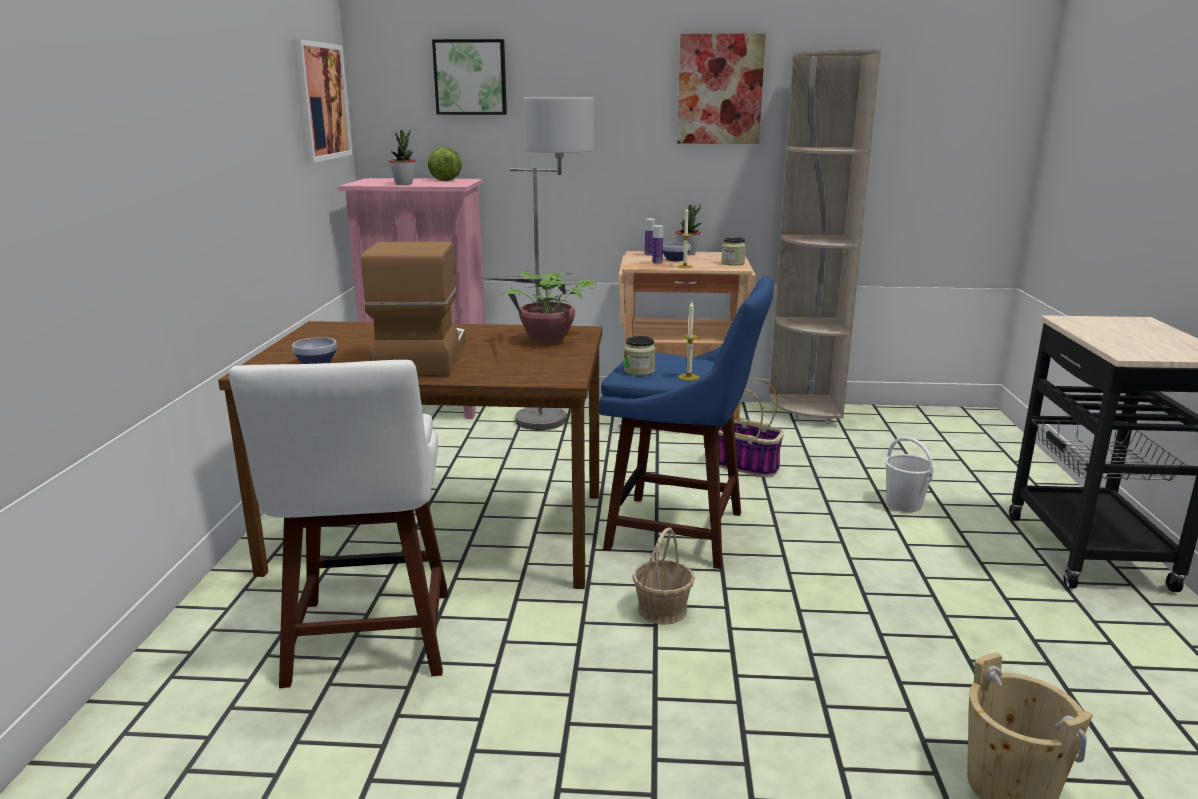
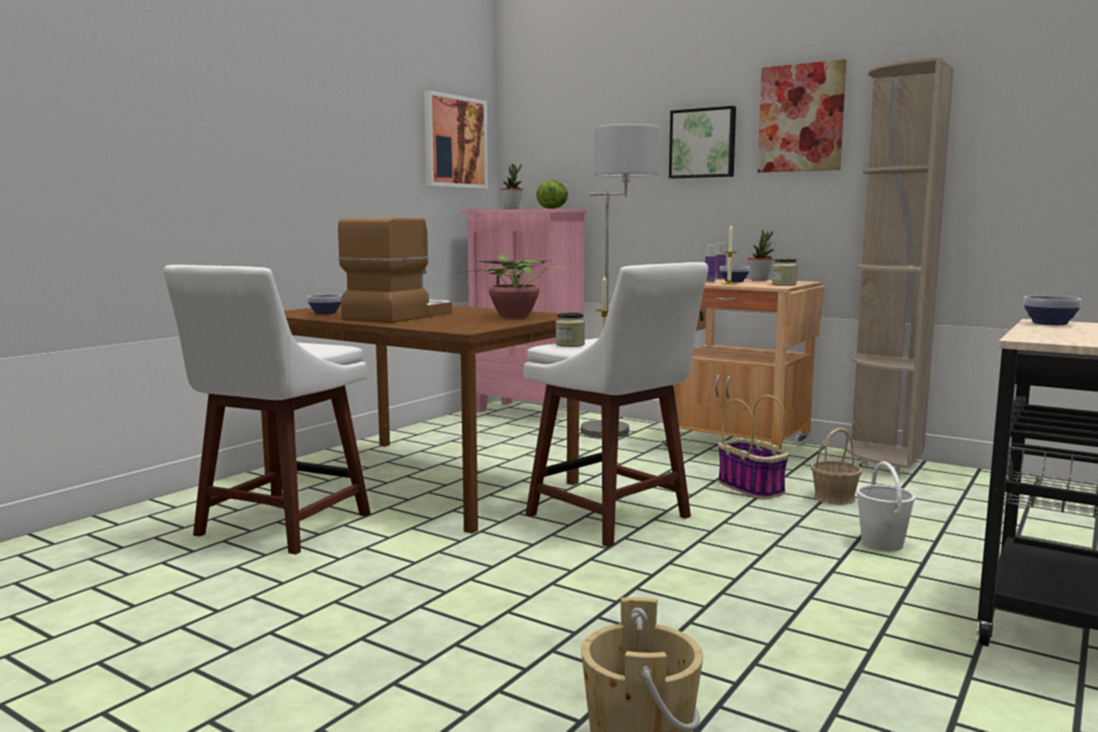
camera: 30 degrees right, 10 degrees down
(470, 77) = (585, 122): picture -> picture (703, 143)
(662, 610) = (513, 559): basket -> basket (834, 498)
(682, 532) = (613, 518): blue stool -> white stool
(1079, 323) = (1051, 323): none -> bowl

